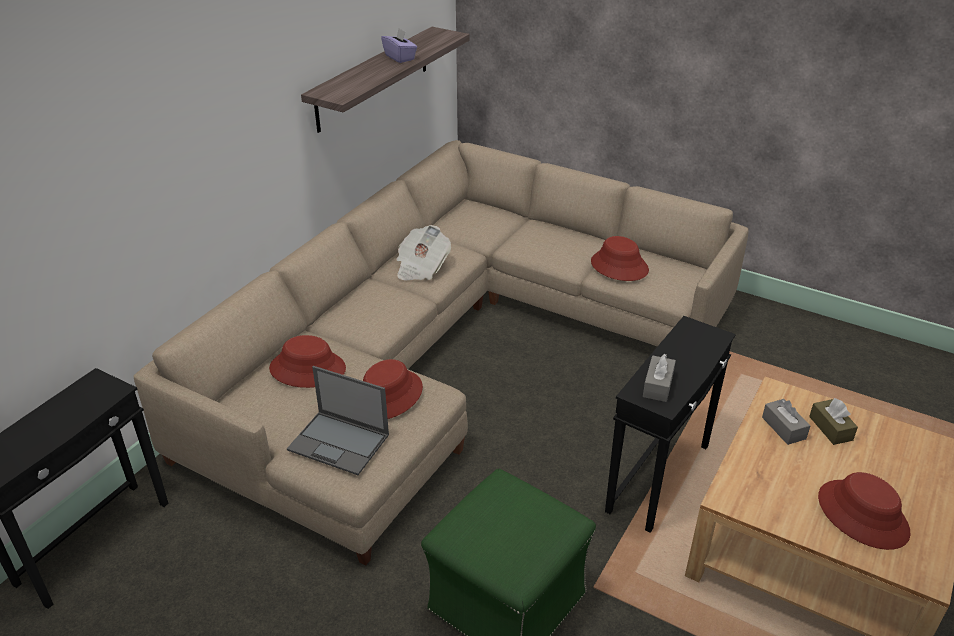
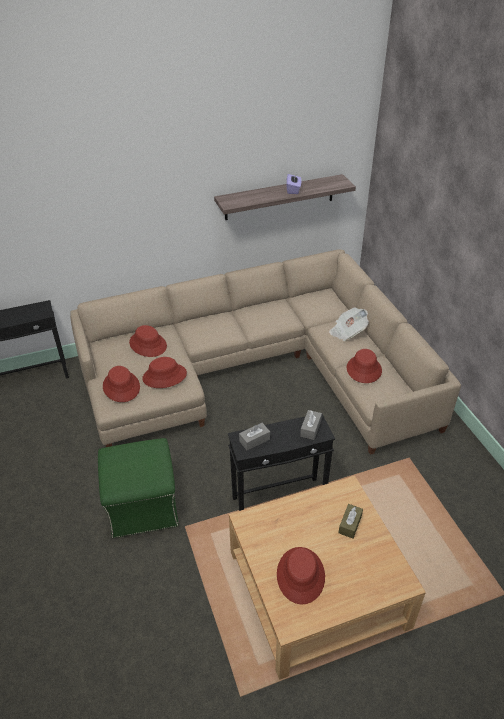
camera: 40 degrees right, 5 degrees up
(340, 442) = (121, 386): laptop -> red hat
(421, 267) = (259, 318): newspaper -> newspaper (347, 332)
(783, 428) = (324, 507): grey tissue box -> grey tissue box (310, 428)

